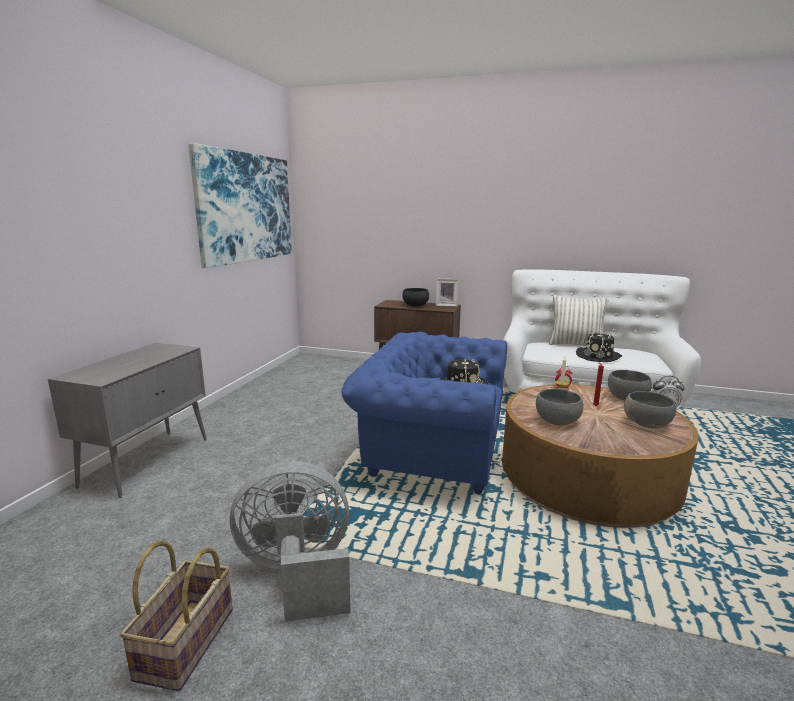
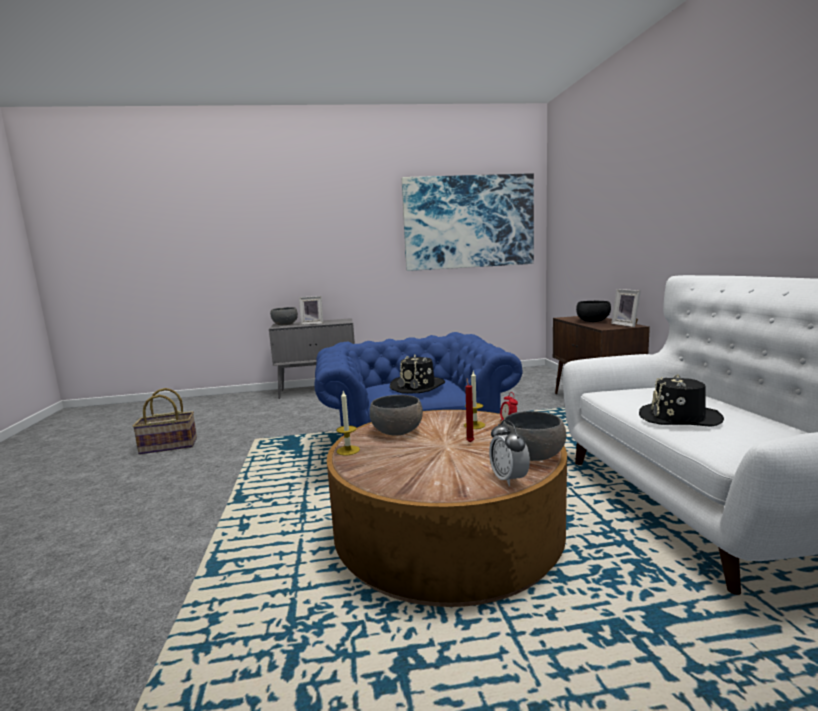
camera: 65 degrees right, 5 degrees down
(141, 361) = (312, 323): none -> picture frame
(297, 575) = (224, 452): grey fan -> none
(576, 345) = (721, 404): pillow -> none
(592, 444) = (348, 450): none -> candle
(646, 423) = (443, 471): grey bowl -> grey bowl (285, 324)

